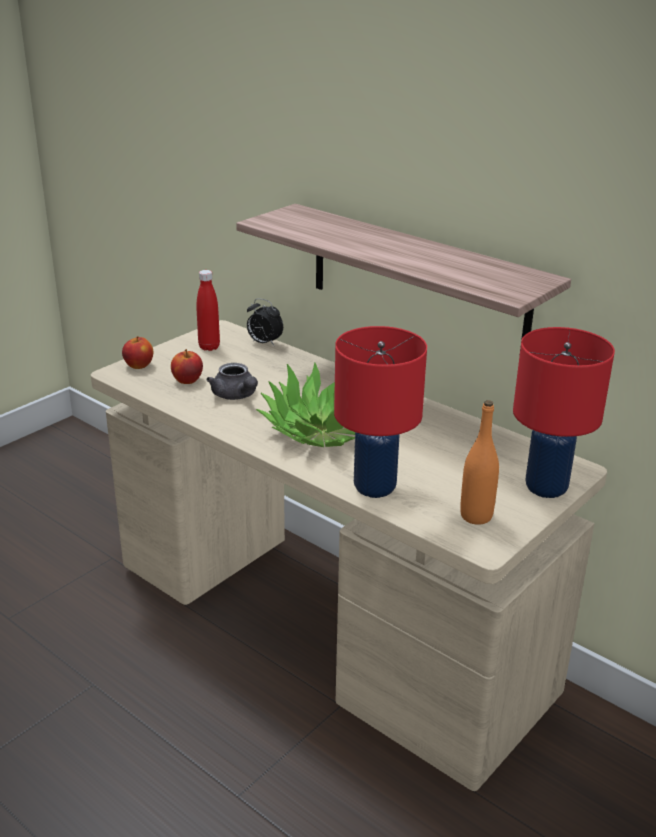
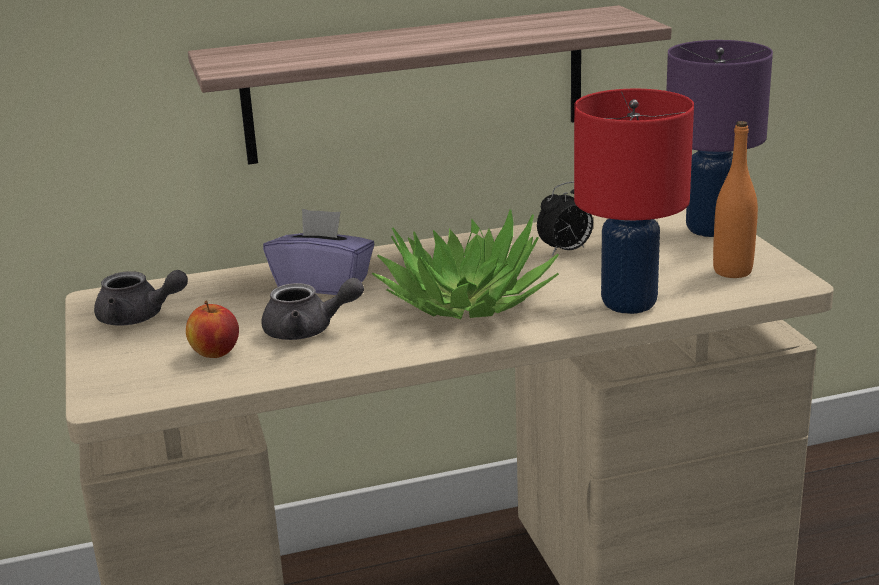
camera: 55 degrees left, 5 degrees down
(139, 366) = (111, 378): apple -> none
(209, 347) = (139, 317): red bottle -> grey teapot
(264, 343) = (189, 282): alarm clock -> alarm clock (565, 251)
(299, 380) = (323, 284): none -> purple tissue box
(548, 487) = (710, 228): red table lamp -> purple table lamp

